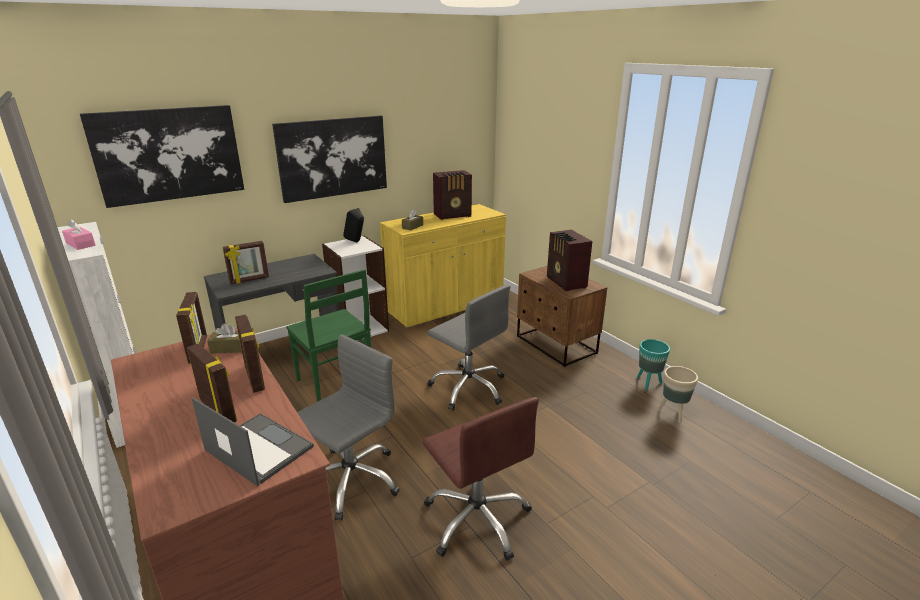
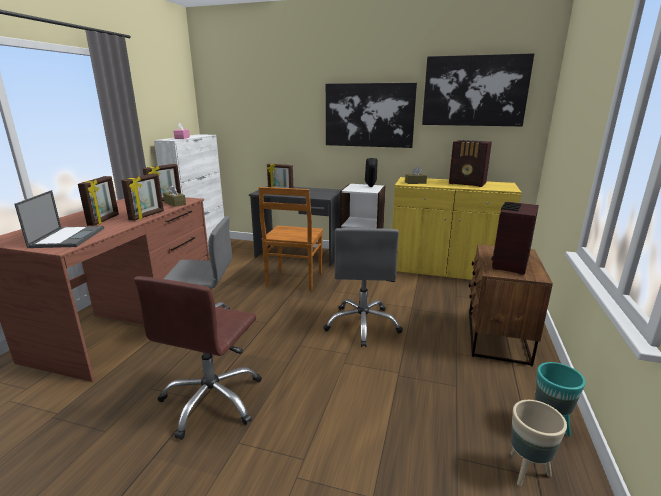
camera: 50 degrees right, 5 degrees down
(169, 154) = (261, 99): picture -> picture (474, 91)
(335, 383) = (294, 280): green chair -> brown chair

